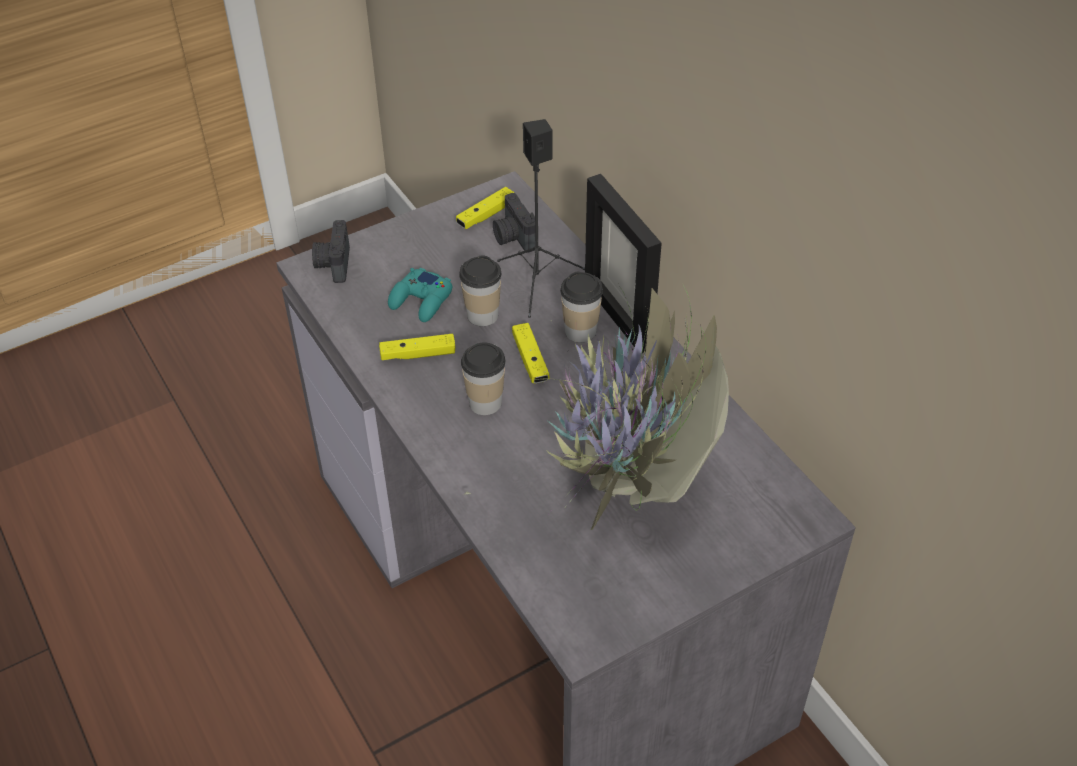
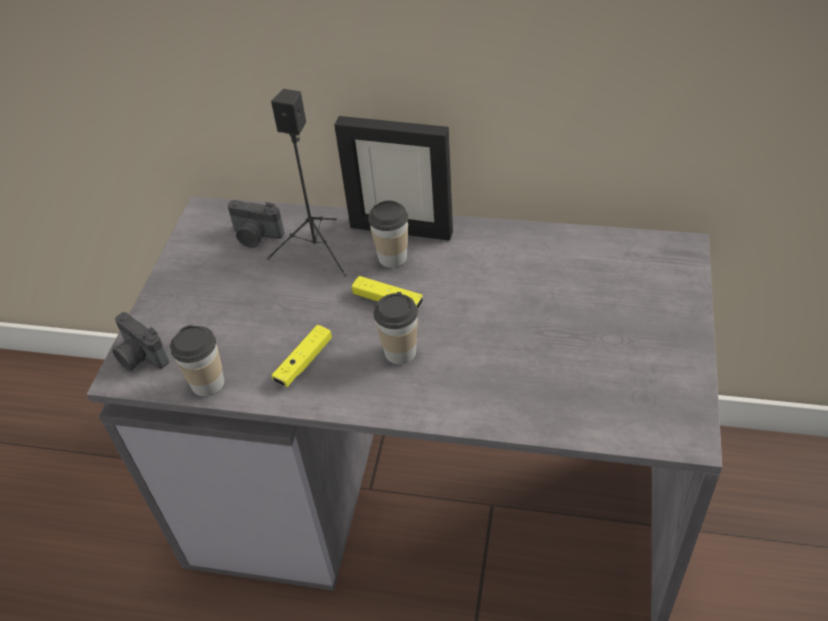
camera: 45 degrees left, 0 degrees up
(421, 301) = (251, 326): turquoise game controller -> none
(482, 315) = (311, 300): cup -> cup (208, 383)
(486, 215) = (214, 237): yellow game controller -> none
(624, 493) = (570, 327): potted plant -> none

